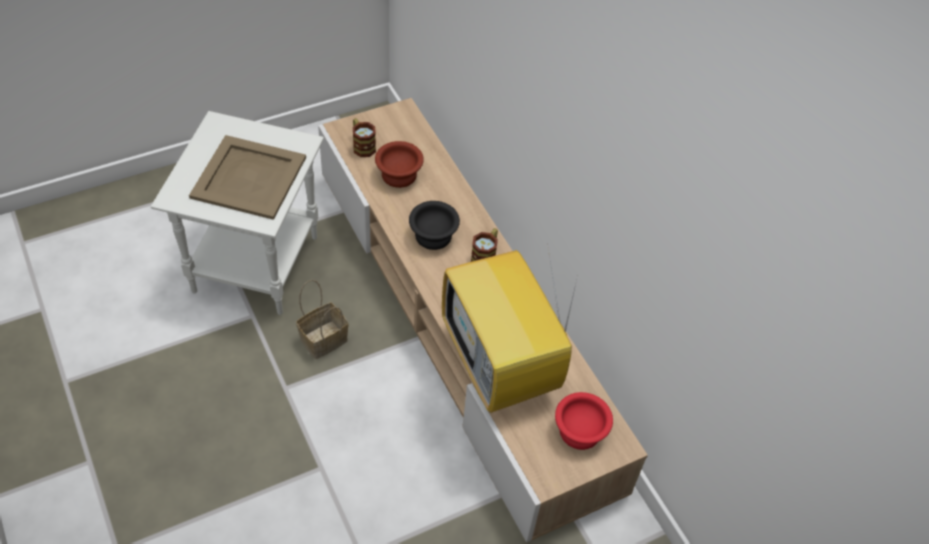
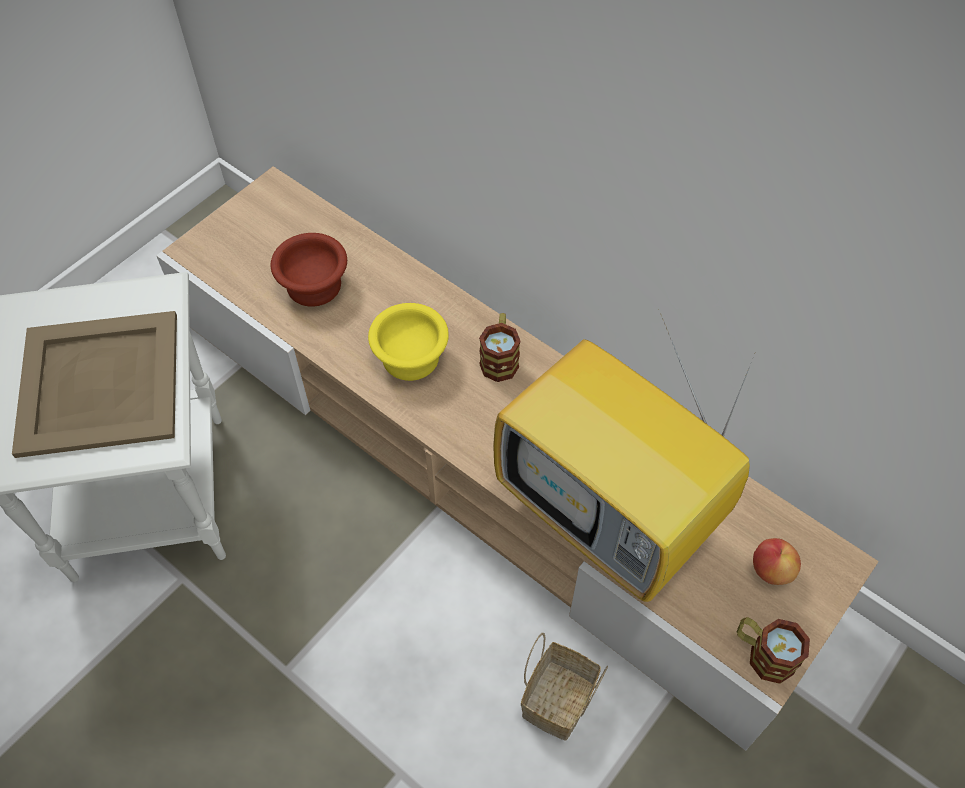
camera: 20 degrees left, 5 degrees up
(323, 341) = (306, 573): basket -> basket (558, 703)
(362, 145) = (237, 262): mug -> mug (763, 654)
(431, 236) = (408, 358): black bowl -> yellow bowl
(578, 432) = (771, 570): red bowl -> apple

